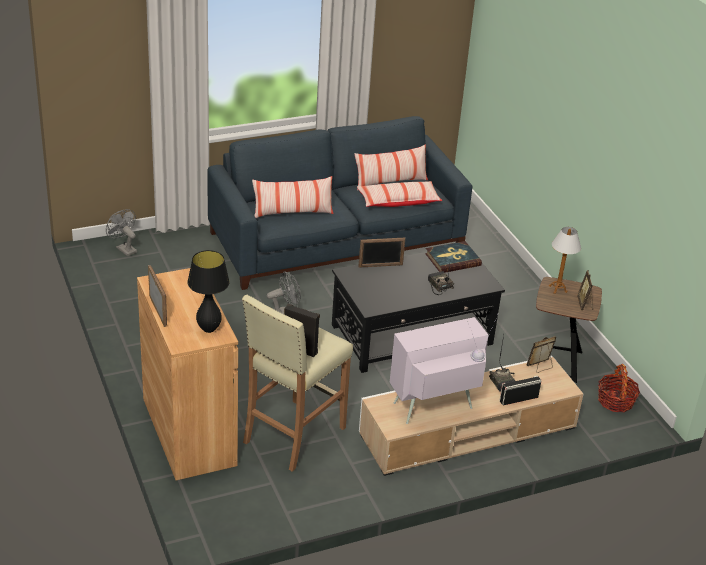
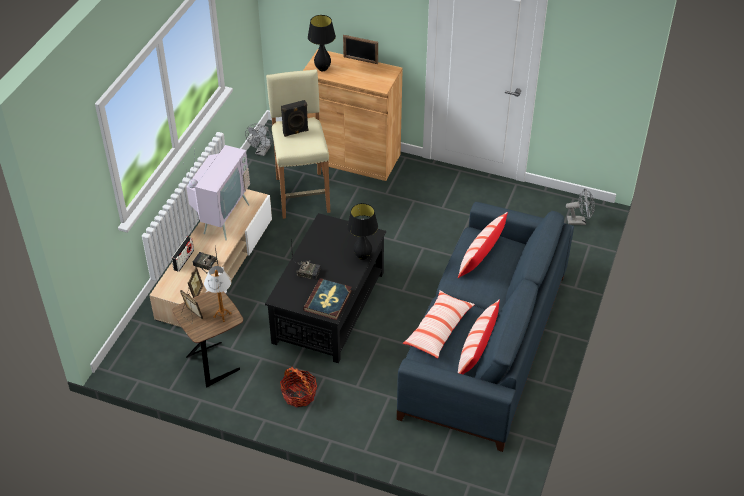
camera: 135 degrees right, 10 degrees up
(284, 313) = (421, 258): grey fan -> grey fan (262, 152)
(380, 266) = (363, 257): picture frame -> black table lamp
(615, 401) = (147, 363): basket -> basket (299, 395)

